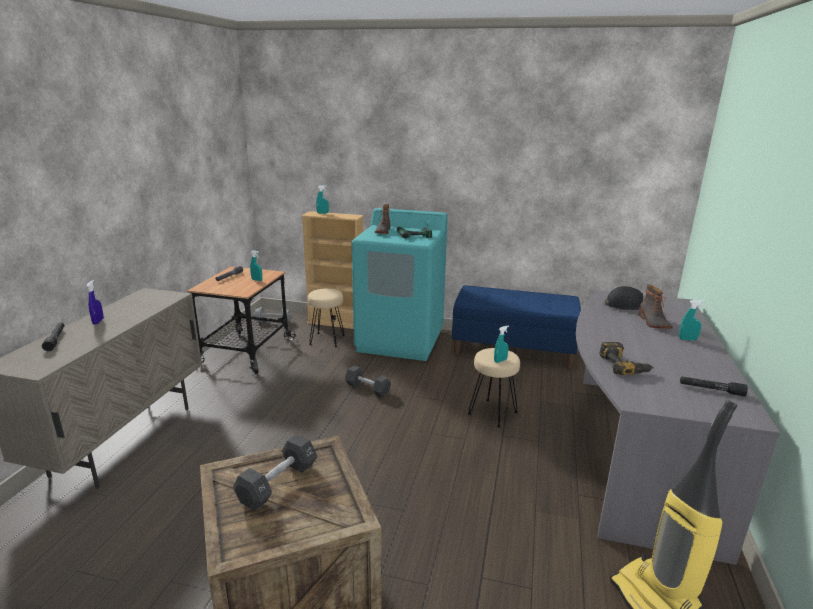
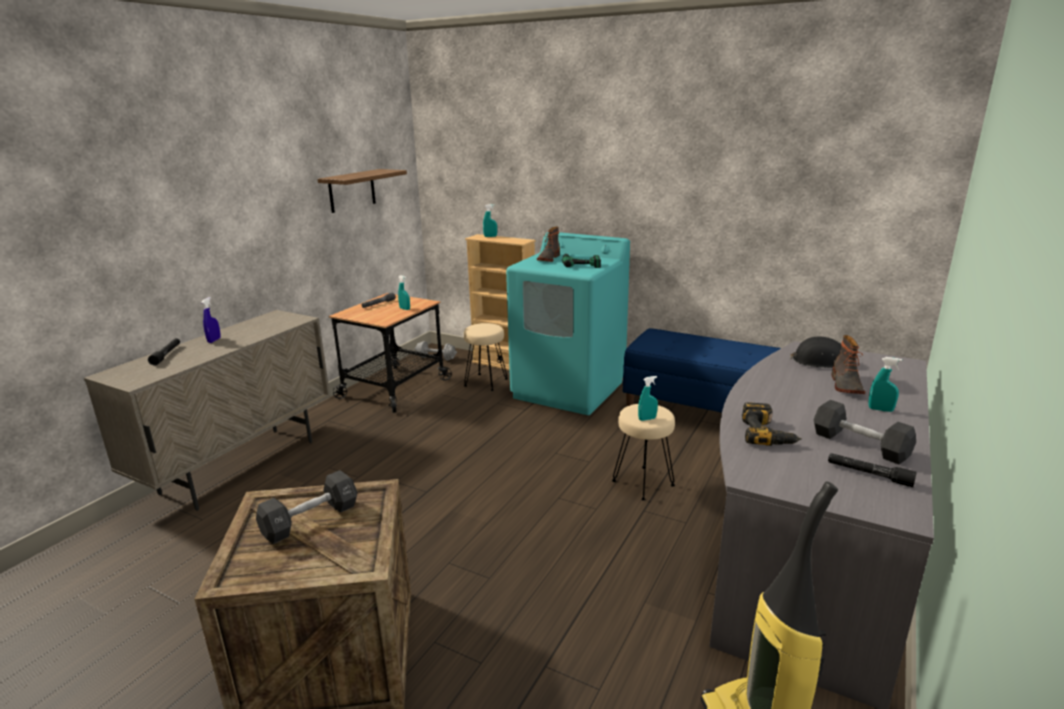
camera: 15 degrees right, 0 degrees up
(199, 174) = (352, 190): none -> shelf
(367, 388) = (507, 440): black dumbbell -> black dumbbell (860, 445)

